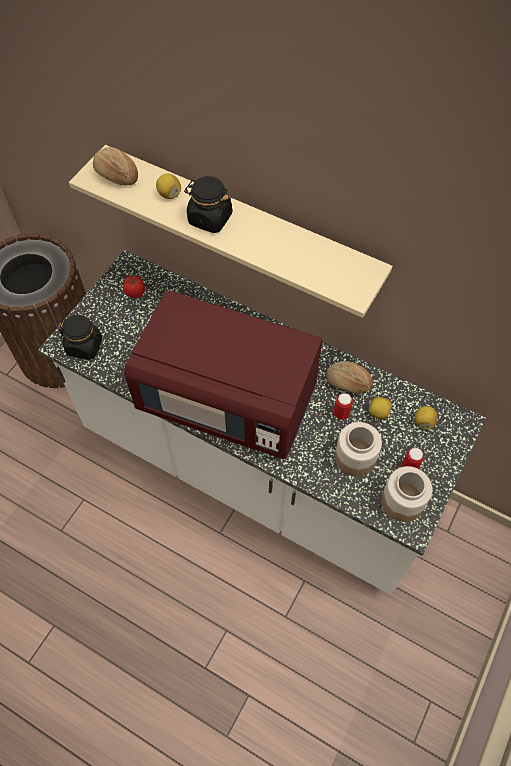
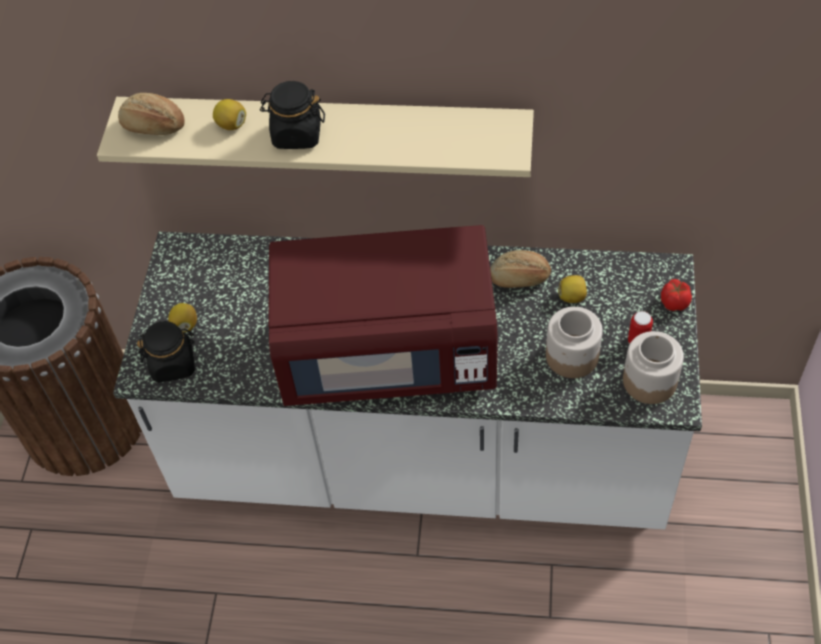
camera: 20 degrees left, 5 degrees down
(135, 291) = (202, 275): tomato -> tomato (674, 302)
(341, 413) = (530, 315): can -> none
(423, 422) = (628, 287): lemon -> lemon (185, 325)

